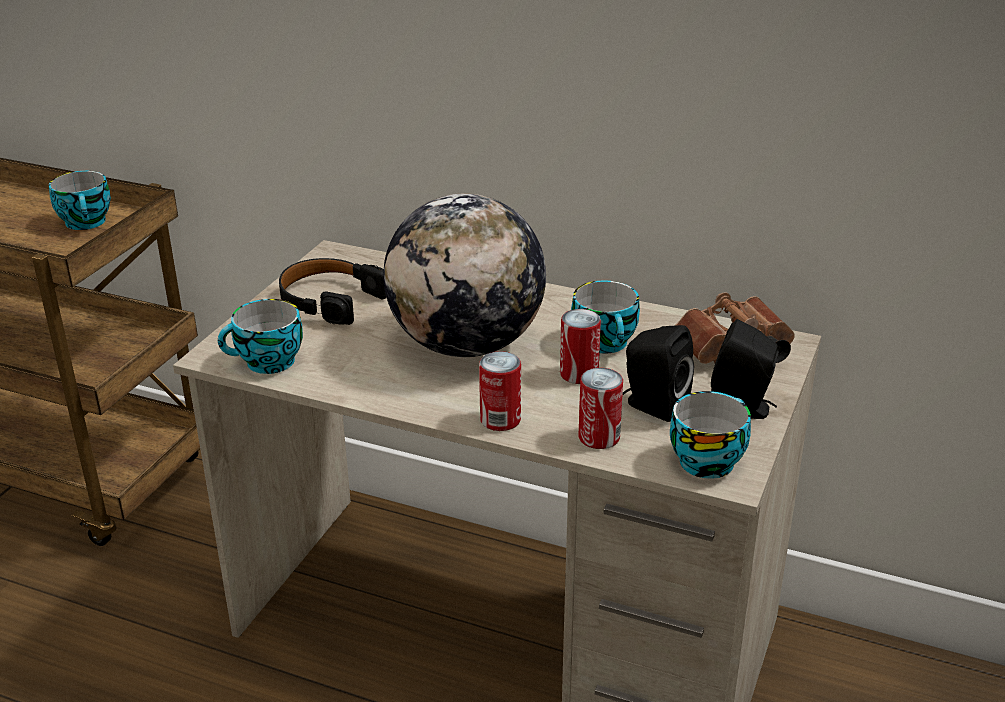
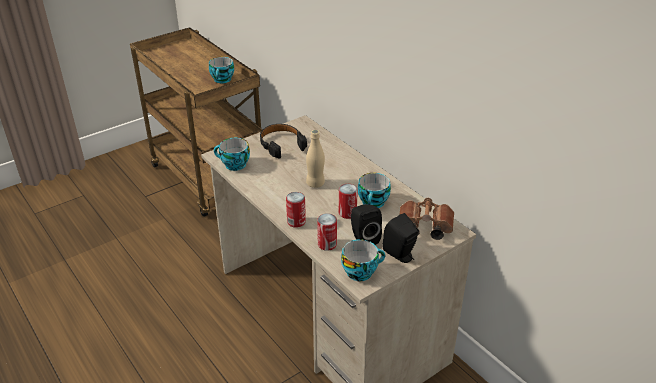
camera: 30 degrees right, 5 degrees up
(467, 345) = (315, 183): globe -> beige bottle

